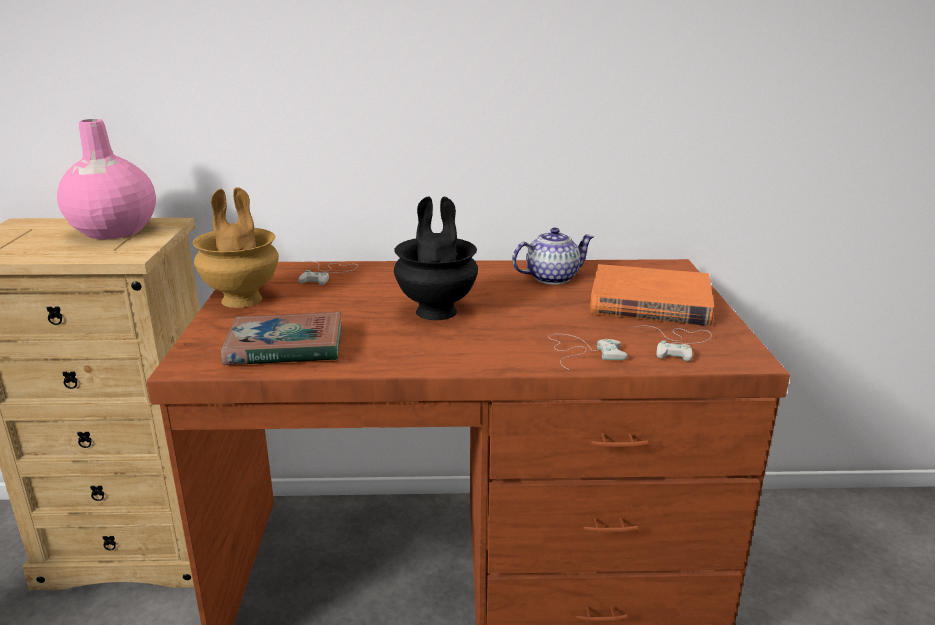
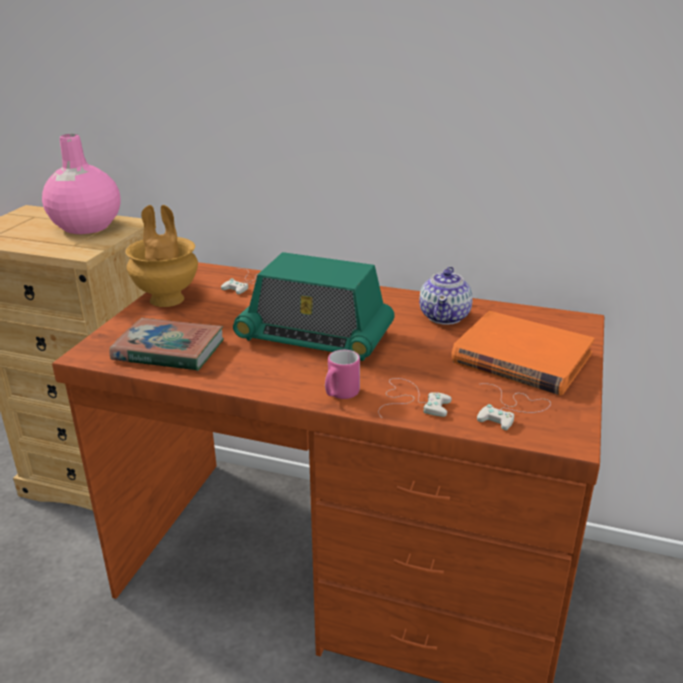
camera: 20 degrees right, 5 degrees up
(437, 311) = (315, 336): black vase -> radio
(508, 358) = (340, 395): none -> pink mug
(551, 278) = (445, 316): teapot -> teapot turned 105 degrees clockwise

